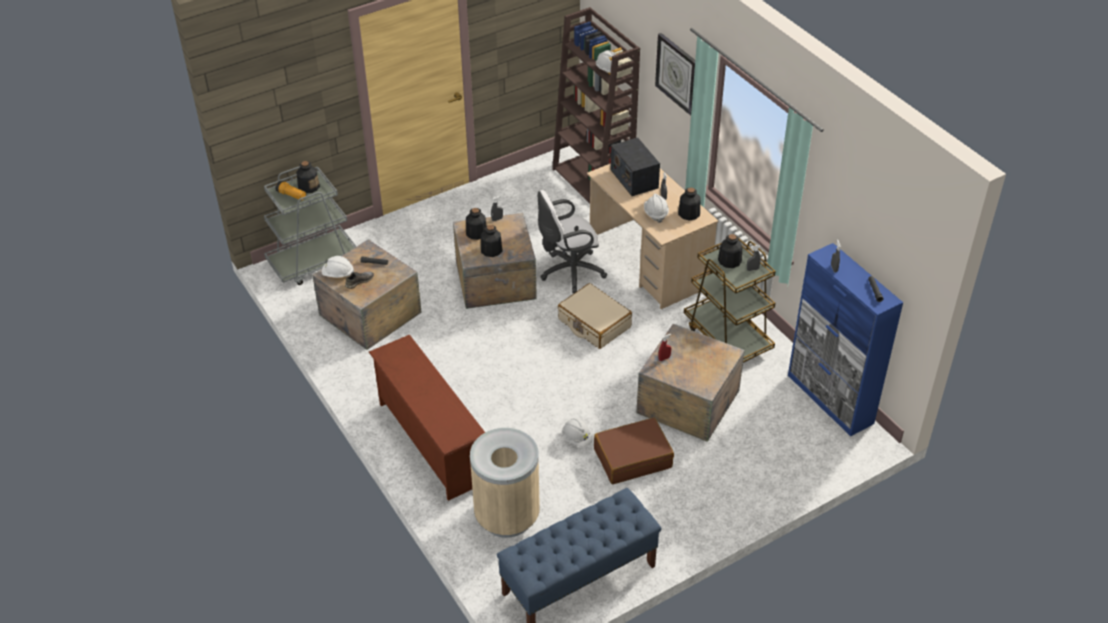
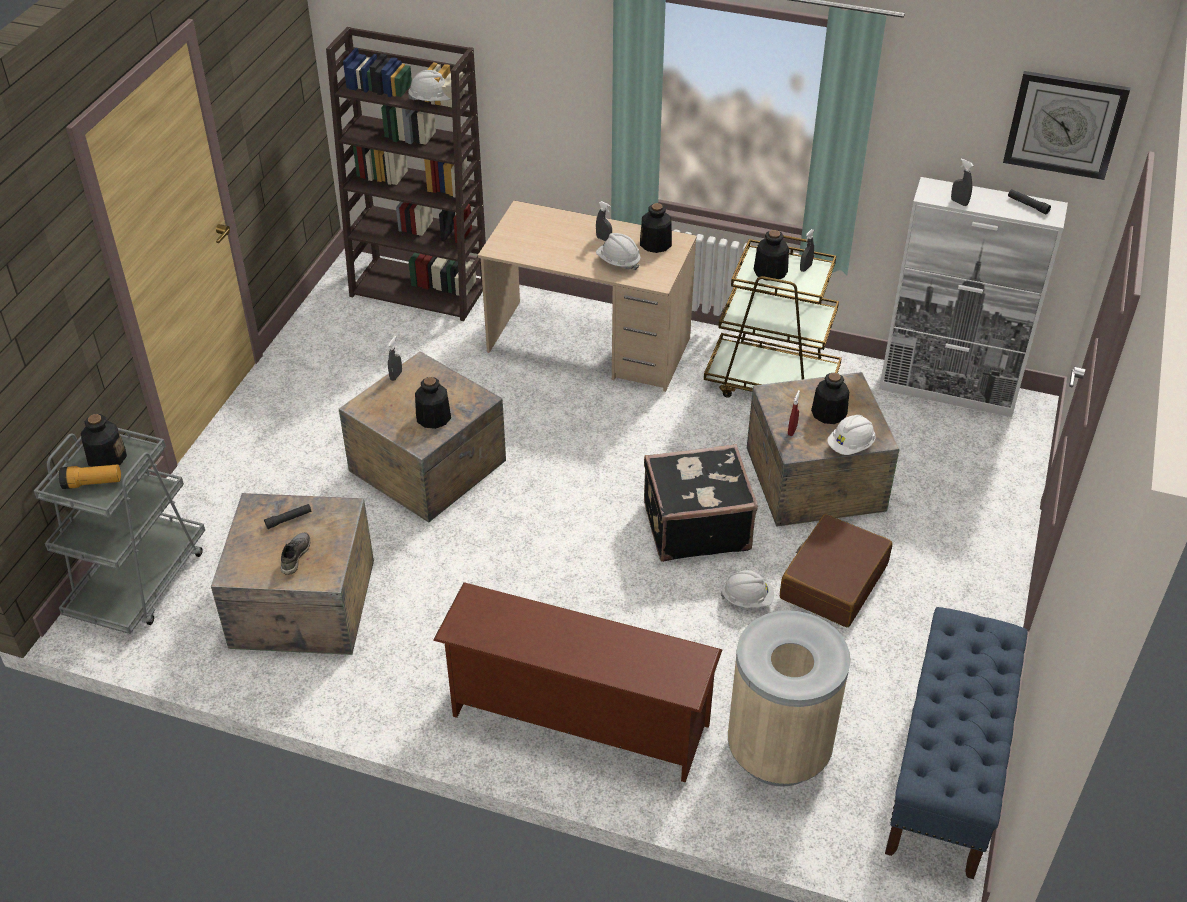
camera: 40 degrees left, 0 degrees up
(338, 274) = (251, 564): white hard hat -> white hard hat (850, 446)
(476, 233) = (388, 407): bottle -> bottle (828, 413)
(569, 272) = (509, 407): white office chair -> none
(594, 323) = (608, 451): beige suitcase -> none
(594, 387) = (695, 525): none -> black suitcase
(634, 178) = (543, 235): radio -> none
(677, 73) = (556, 58): wall clock -> wall clock (1064, 124)
(830, 399) = (948, 390): blue cabinet -> white cabinet

